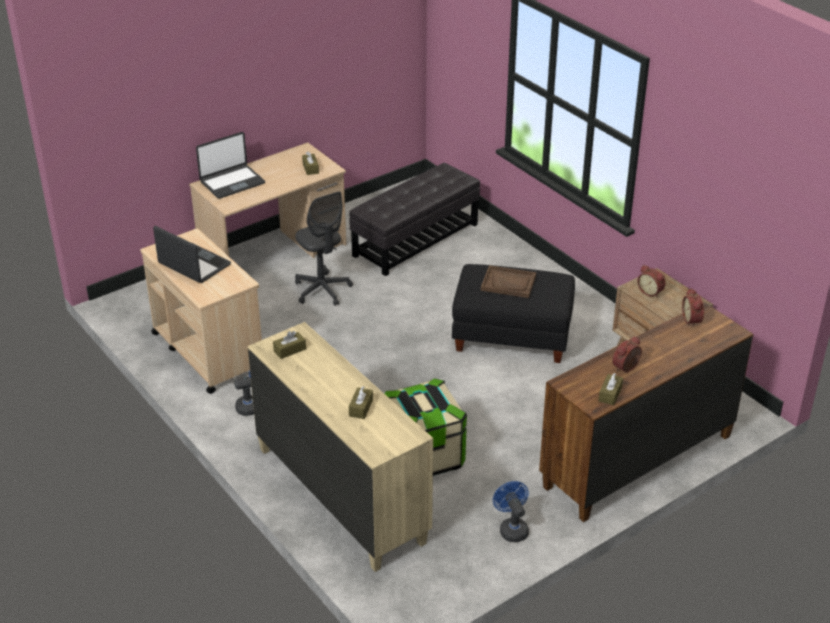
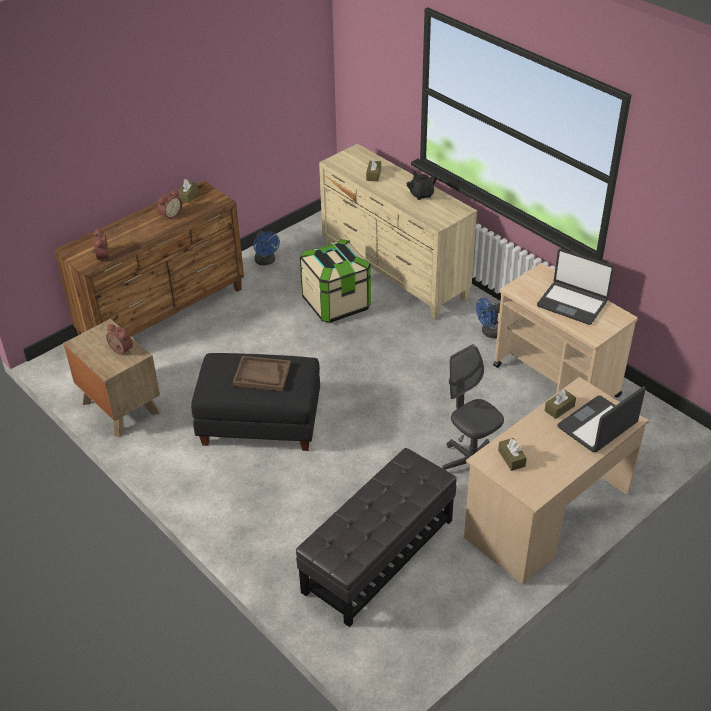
camera: 175 degrees right, 5 degrees up
(289, 350) = (441, 209): brown tissue box -> brown tissue box (559, 408)
(307, 373) = (421, 194): none -> black teapot

